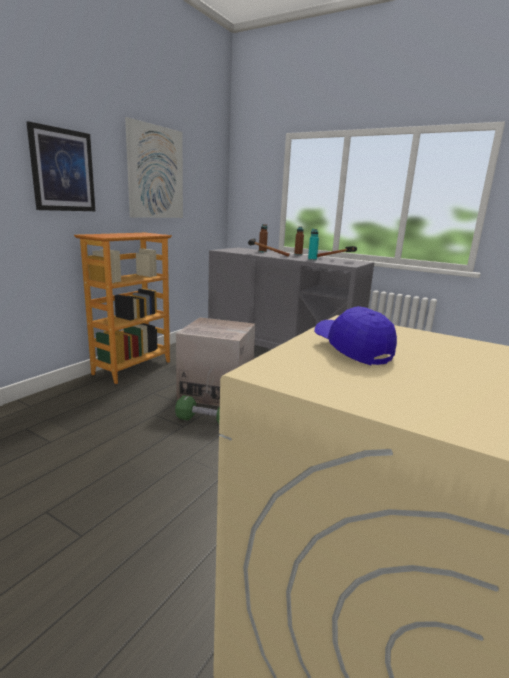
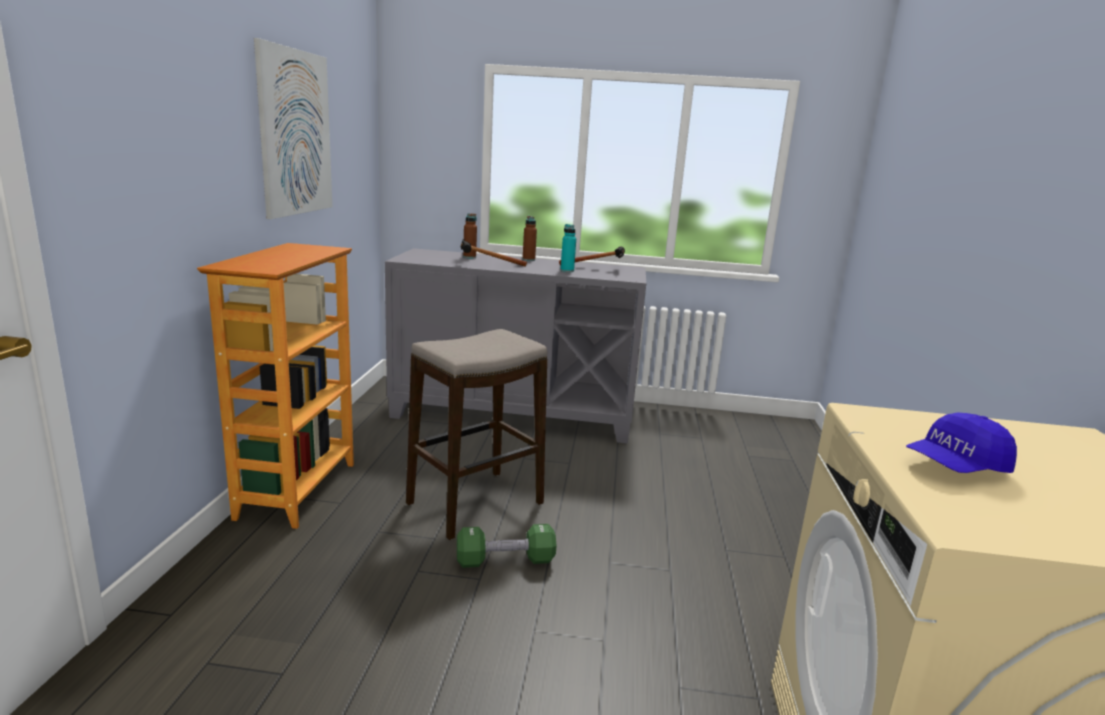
camera: 25 degrees left, 0 degrees up
(63, 170) = (174, 148): picture -> none
(216, 391) = (476, 504): cardboard box -> stool
(351, 350) = (955, 467): blue cap -> blue cap turned 60 degrees counterclockwise

